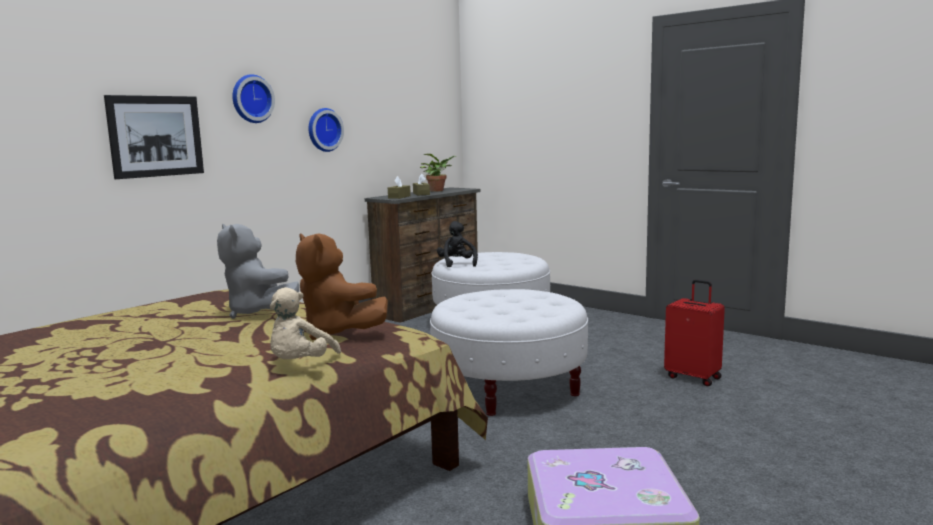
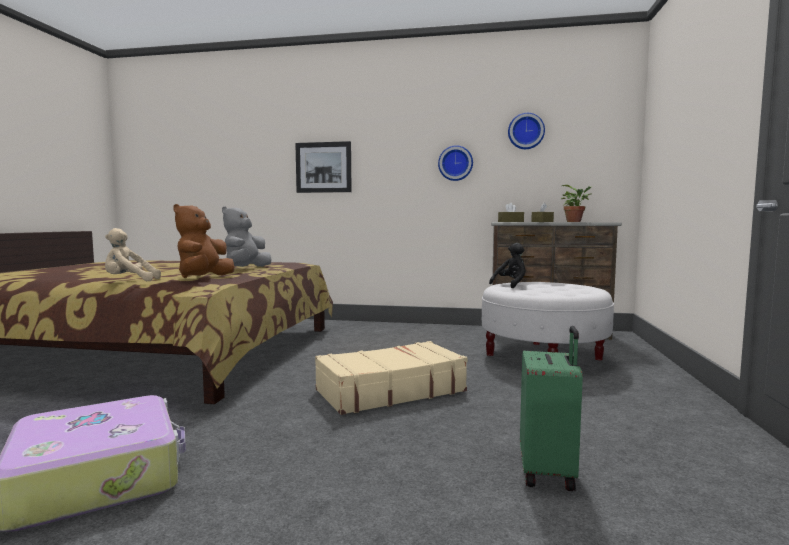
camera: 60 degrees right, 5 degrees down
(251, 99) = (392, 141): wall clock -> wall clock (526, 131)
(509, 388) = (390, 391): white ottoman -> beige suitcase
(693, 377) = (548, 472): red suitcase -> green suitcase

